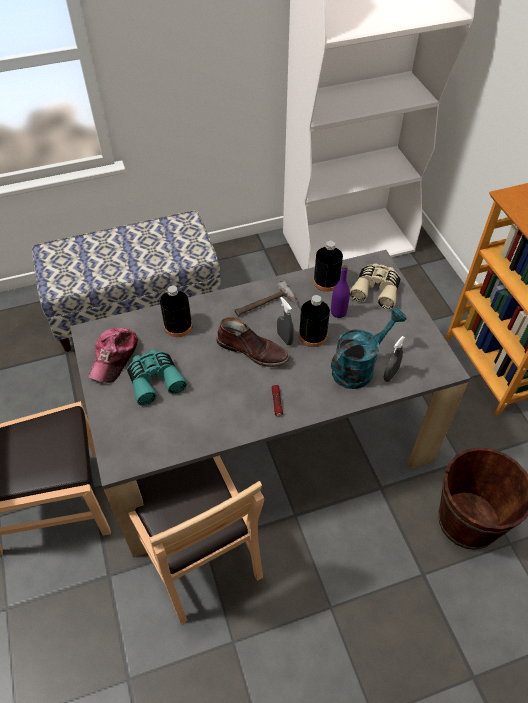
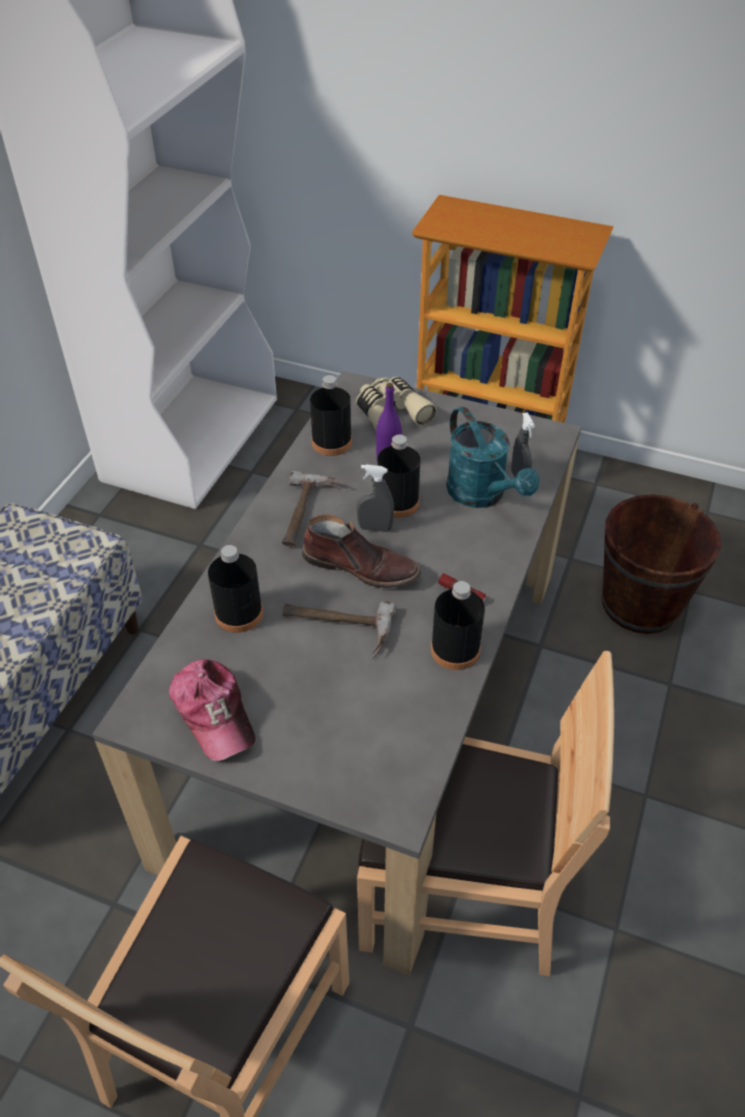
camera: 50 degrees left, 5 degrees down
(155, 380) = (302, 690): turquoise binoculars -> none
(203, 368) = (336, 629): none -> hammer
(236, 424) = (455, 649): none -> black bottle
(253, 350) = (361, 566): brown boot -> brown boot turned 45 degrees clockwise
(358, 367) = (482, 495): turquoise watering can -> turquoise watering can turned 150 degrees clockwise

